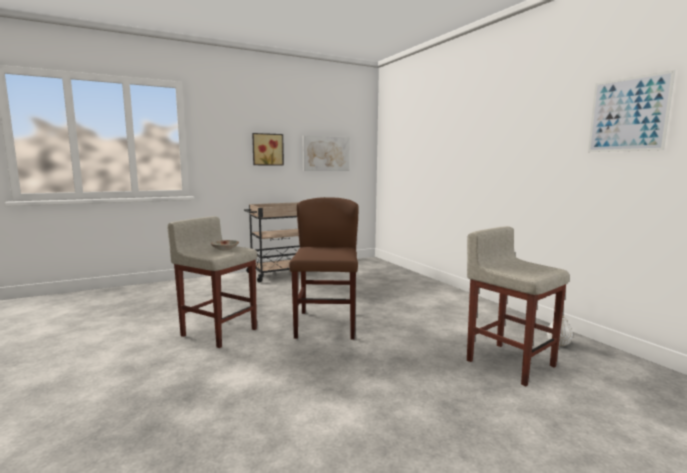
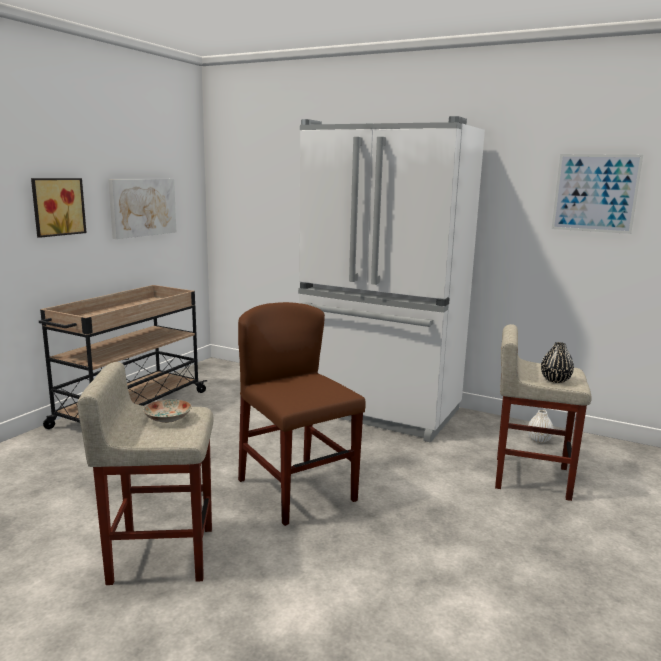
camera: 35 degrees left, 5 degrees up
(443, 300) = (379, 412): none -> white fridge
(518, 271) = (555, 380): none -> black vase

